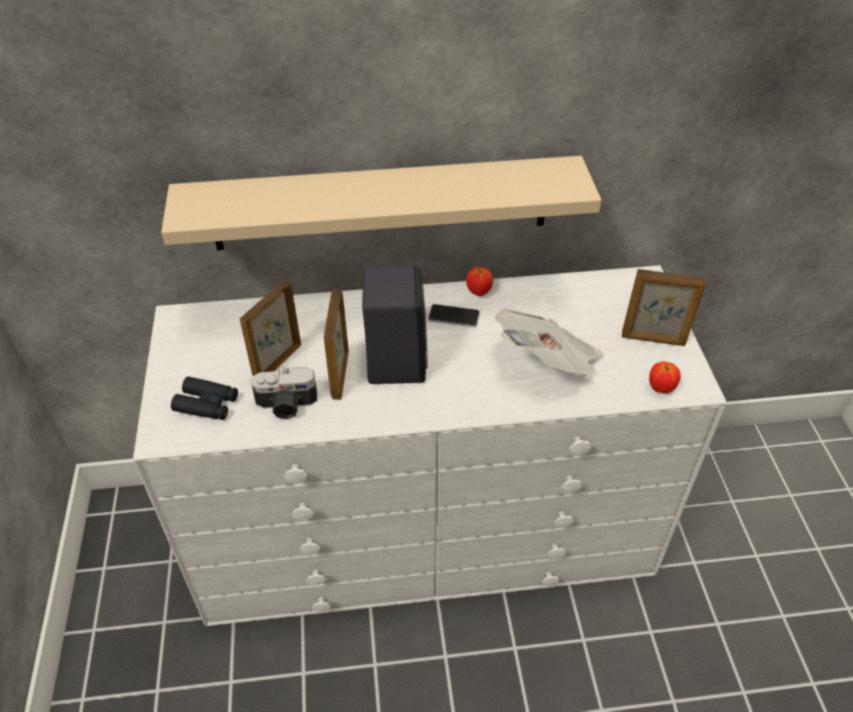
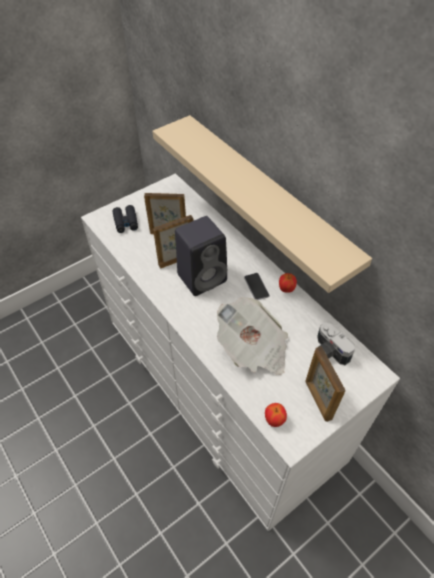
camera: 60 degrees right, 5 degrees up
(286, 406) = (143, 250): camera -> camera (328, 352)

